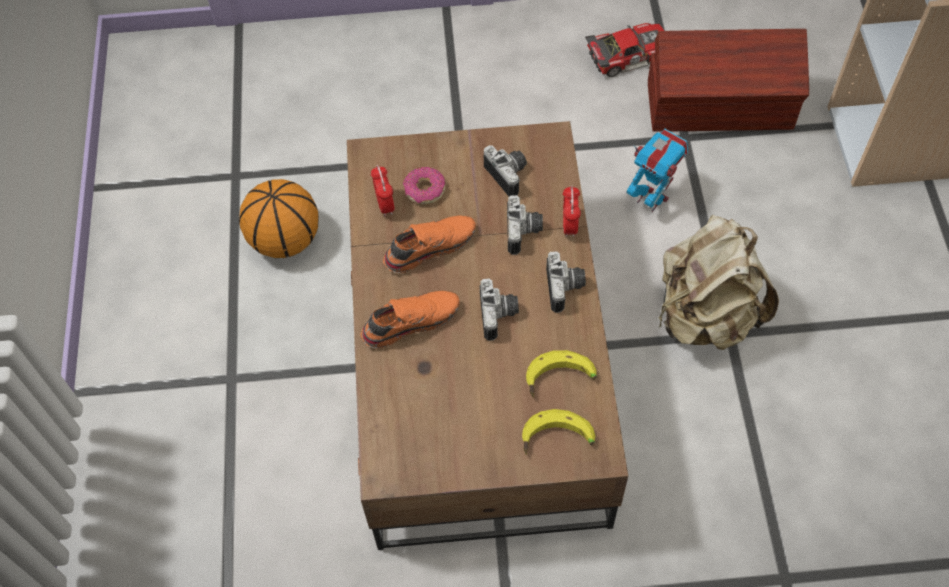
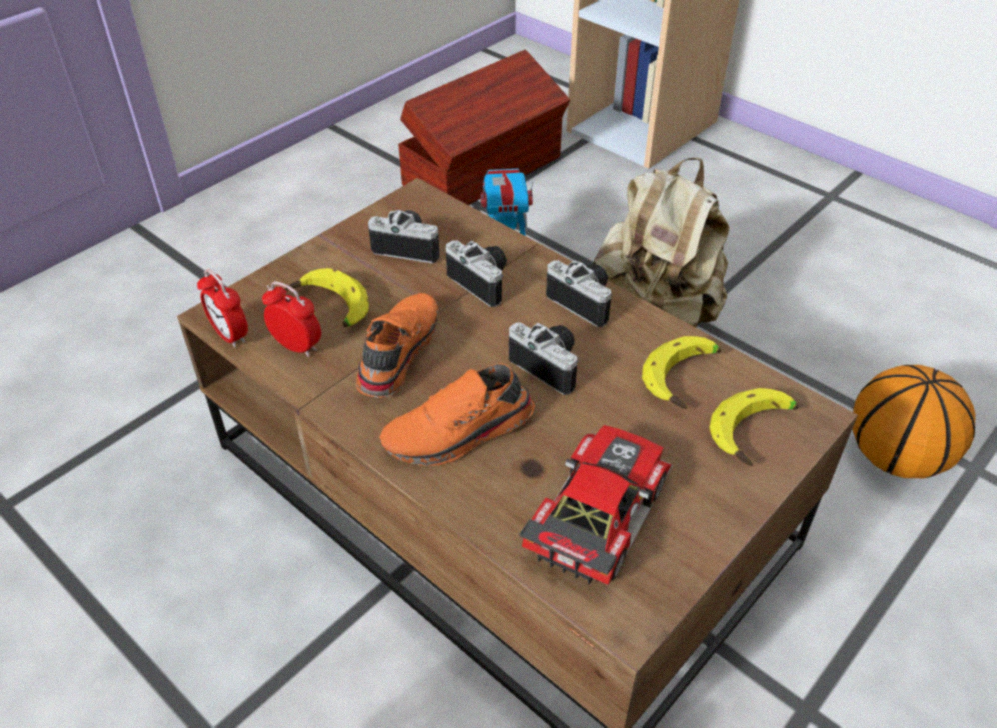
camera: 45 degrees left, 15 degrees down
(285, 239) = (139, 529): basketball -> basketball (894, 457)
(410, 321) = (460, 434): orange shoe -> orange shoe turned 135 degrees counterclockwise
(424, 190) = (329, 308): donut -> banana
(569, 225) = (522, 251): alarm clock -> alarm clock (230, 335)
(628, 54) = (361, 175): toy car -> toy car (593, 512)

